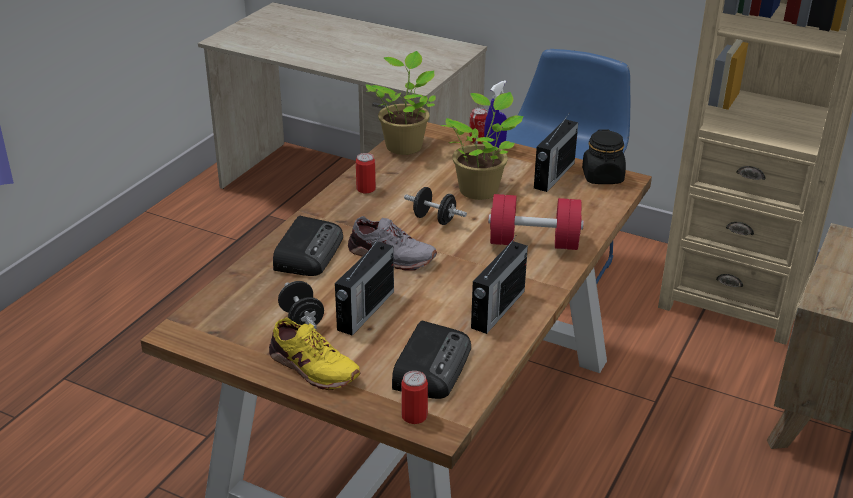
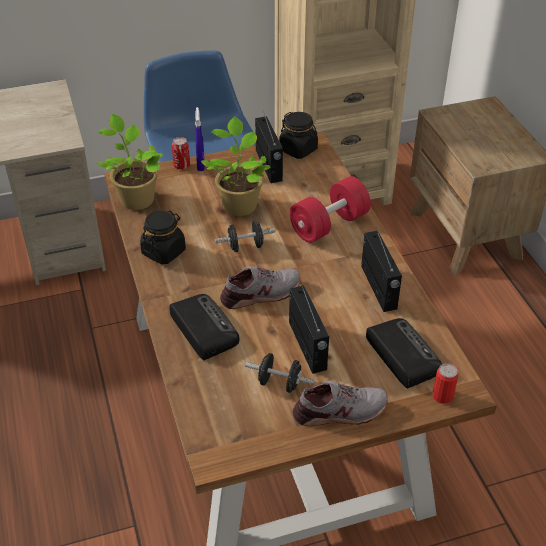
camera: 45 degrees left, 10 degrees up
(312, 368) = (340, 412): yellow shoe -> grey shoe
(366, 189) = (164, 251): can -> black jar

